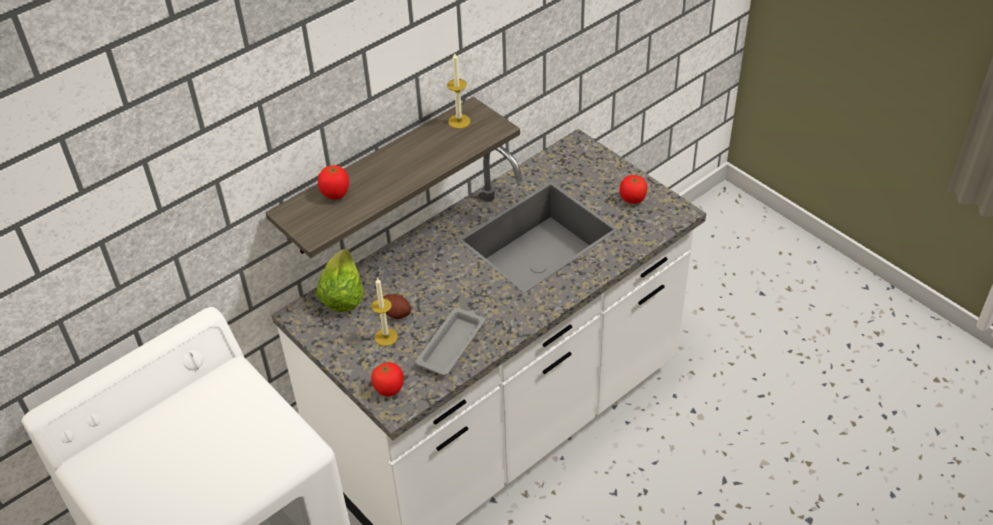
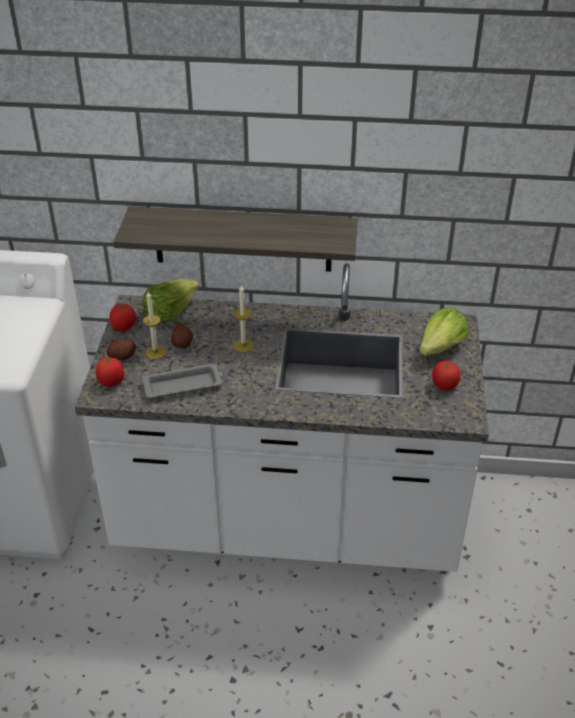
camera: 45 degrees right, 5 degrees down
(335, 194) = (180, 220): tomato -> tomato (123, 327)
(364, 362) = (122, 357): none -> potato
(459, 121) = (321, 226): candle -> candle (243, 345)
(590, 171) = (441, 347): none -> lettuce

